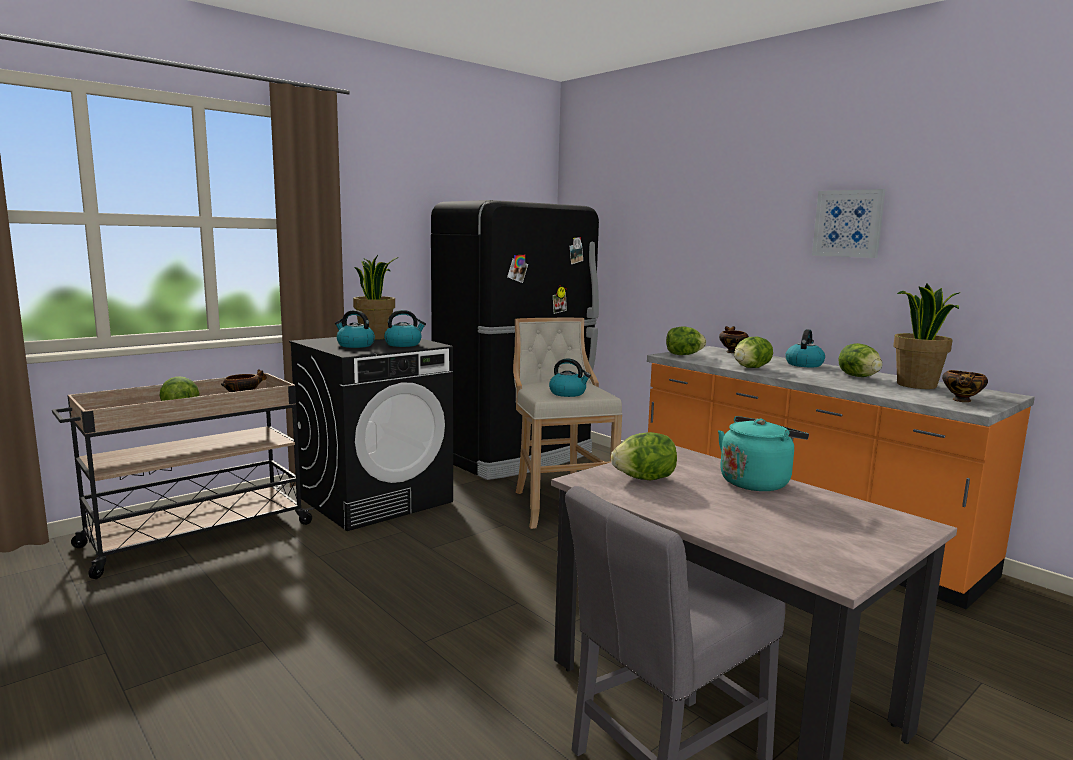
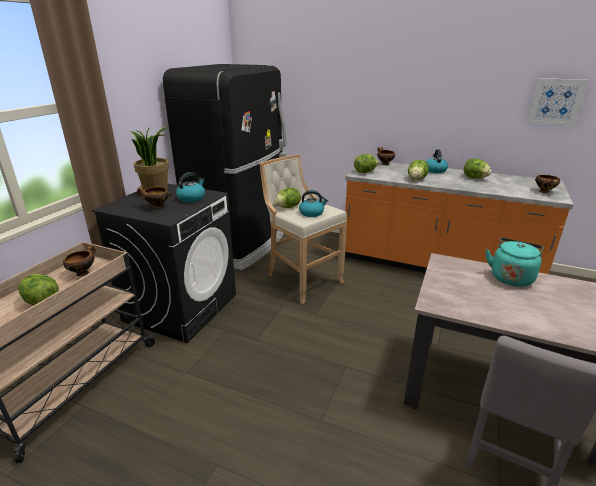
camera: 25 degrees left, 15 degrees up
(355, 345) = (156, 207): kettle -> bowl
(644, 479) = (460, 292): lettuce -> lettuce (288, 207)
(848, 223) = (460, 81): picture -> picture (556, 101)
(917, 385) = (508, 181): potted plant -> none

